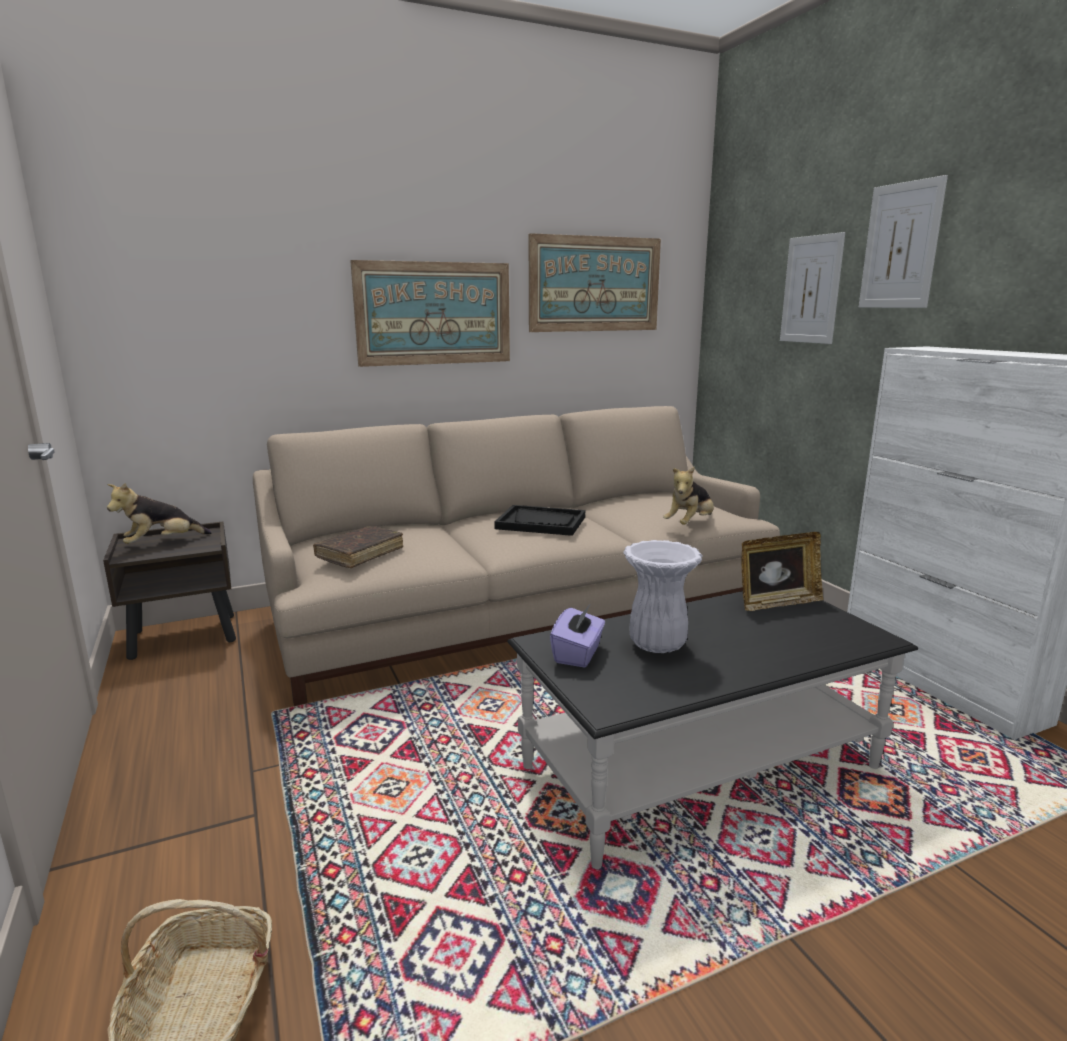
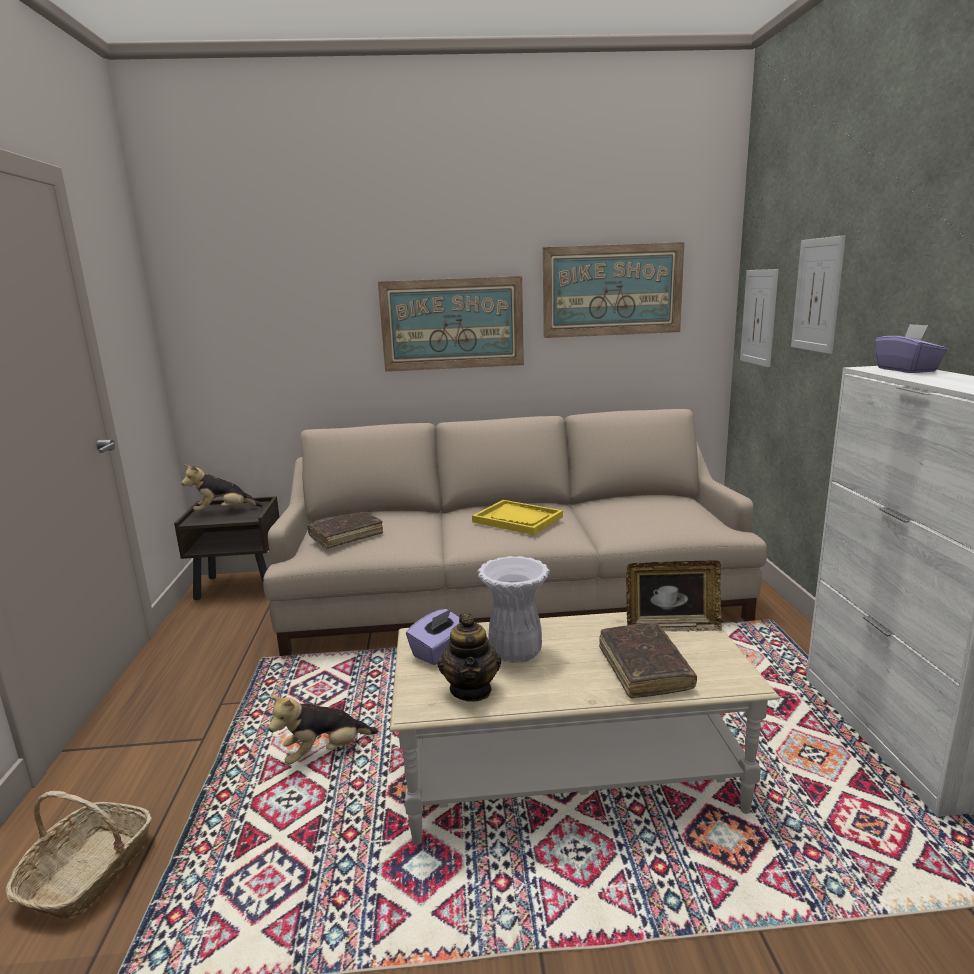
camera: 20 degrees right, 0 degrees up
(541, 523) = (518, 519): black tray -> yellow tray
(646, 684) = (471, 689): none -> teapot
(690, 524) = (661, 533): plush toy -> plush toy (325, 752)
(700, 767) = (569, 774): black coffee table -> beige coffee table
(789, 641) = (644, 669): none -> brown book
(900, 246) = (890, 252): picture -> picture (759, 317)
(943, 348) = (906, 370): none -> purple tissue box

